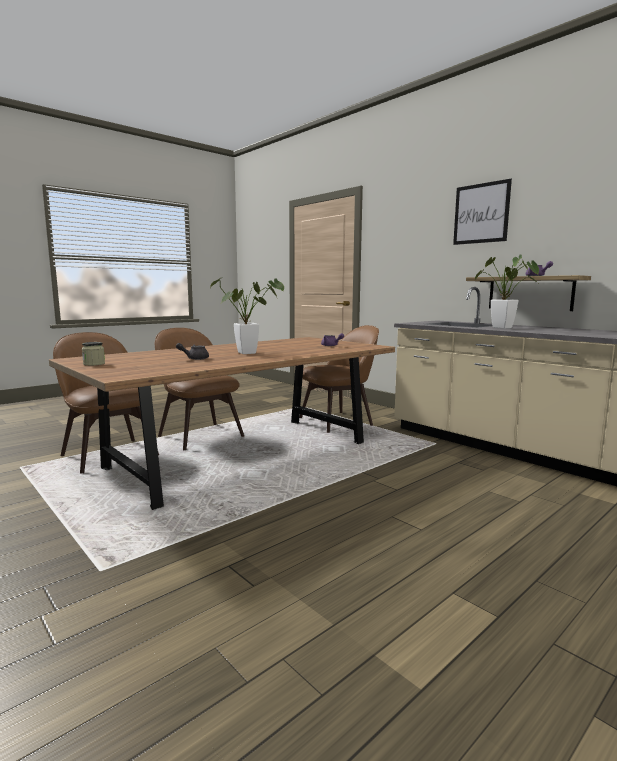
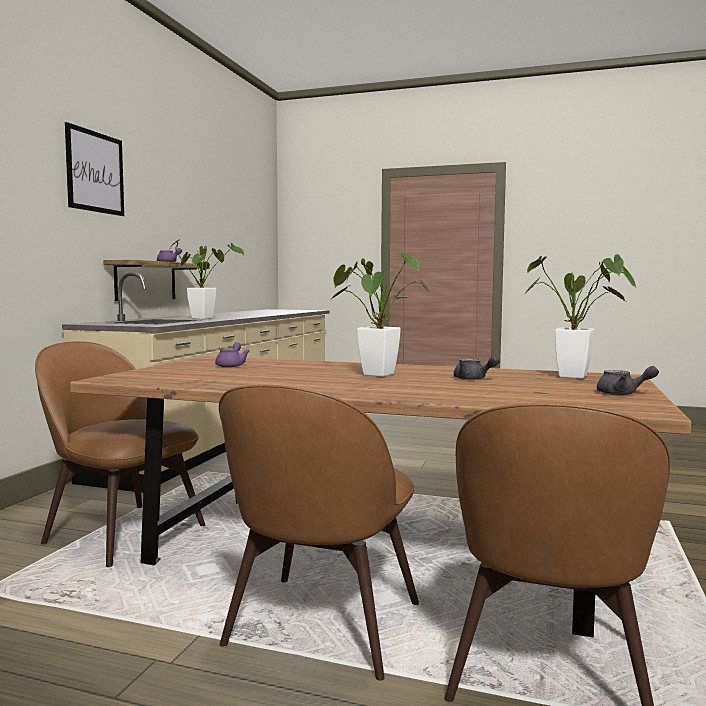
camera: 120 degrees left, 5 degrees down
(94, 364) = (623, 394): jar -> grey teapot
(143, 370) = (580, 377): none -> potted plant

